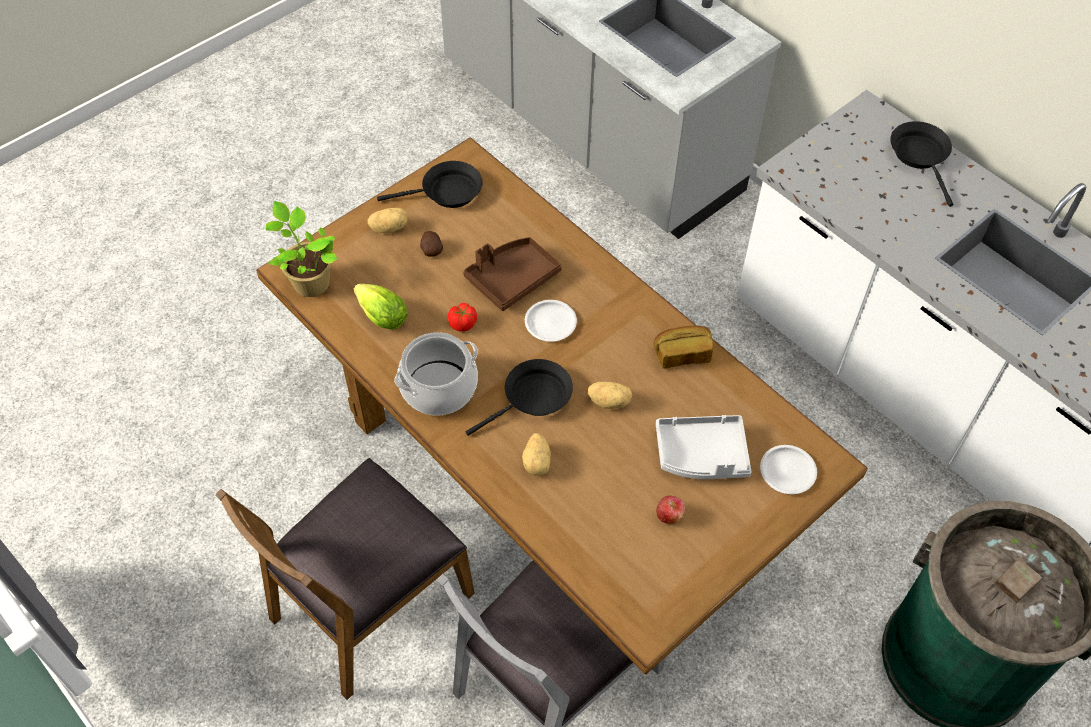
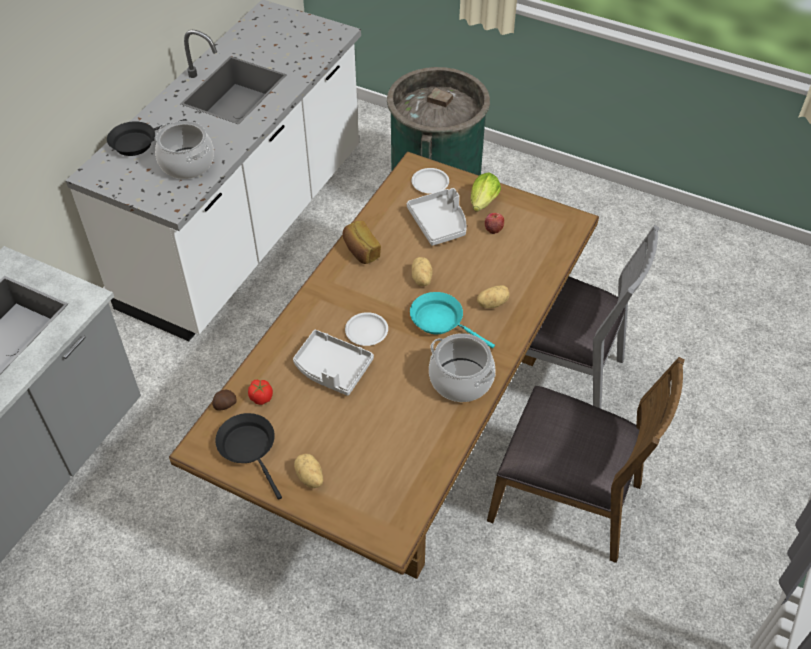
camera: 110 degrees left, 5 degrees down
(309, 282) = (398, 515): potted plant -> none
(380, 315) = (410, 446): lettuce -> lettuce (482, 204)
(431, 250) = (323, 435): potato -> potato (225, 405)
(463, 324) = (393, 386): tomato -> tomato (261, 397)
(512, 278) = (332, 369): brown tray -> grey tray
(533, 398) = (441, 321): black frying pan -> turquoise frying pan
(865, 194) = (187, 163): none -> cooking pot

